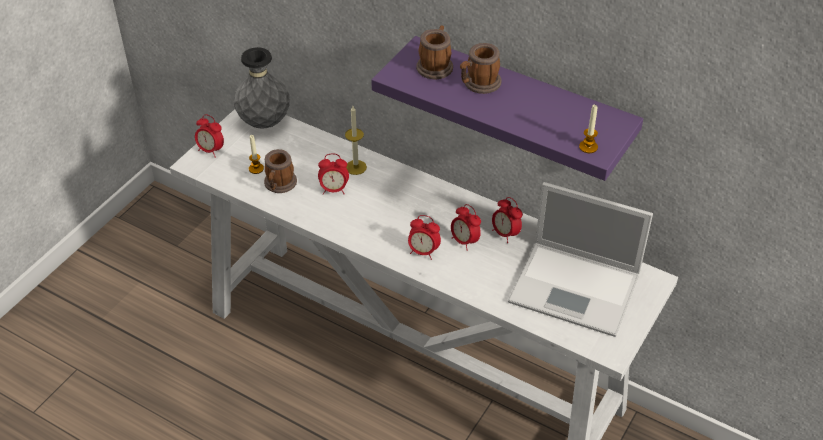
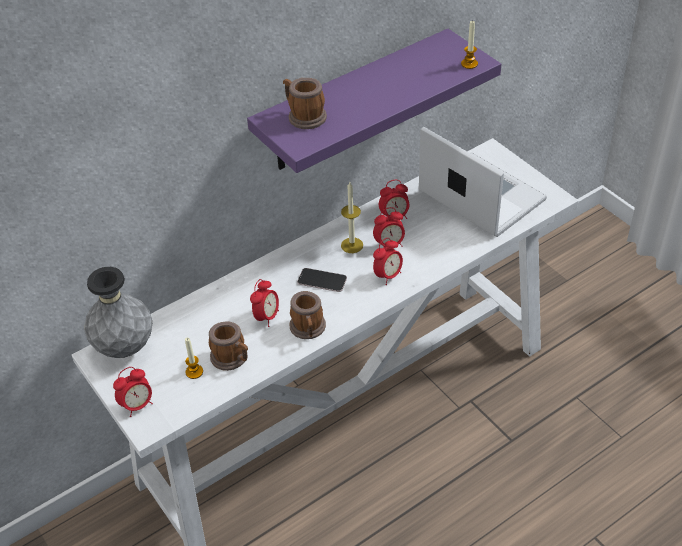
camera: 65 degrees left, 0 degrees up
(356, 167) = (244, 292): candle -> candle (352, 245)
(394, 210) = (322, 280): none -> phone
(478, 84) = (348, 98): mug -> mug (308, 329)
(577, 288) = (479, 195): laptop -> laptop turned 90 degrees counterclockwise

